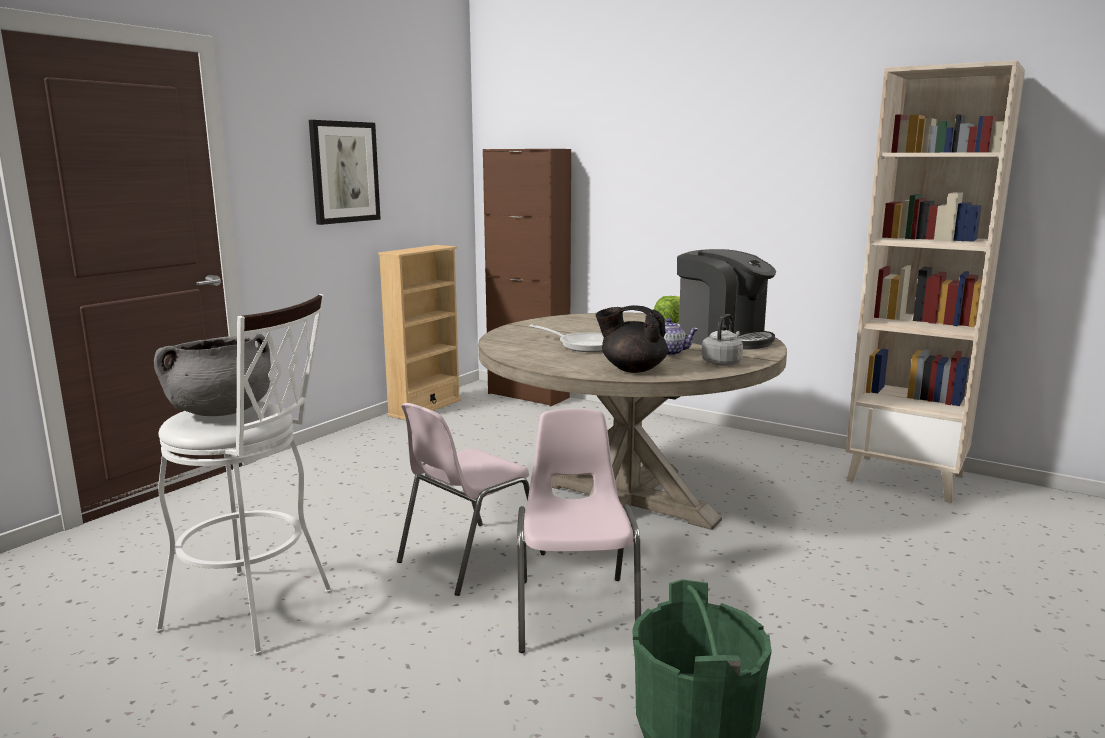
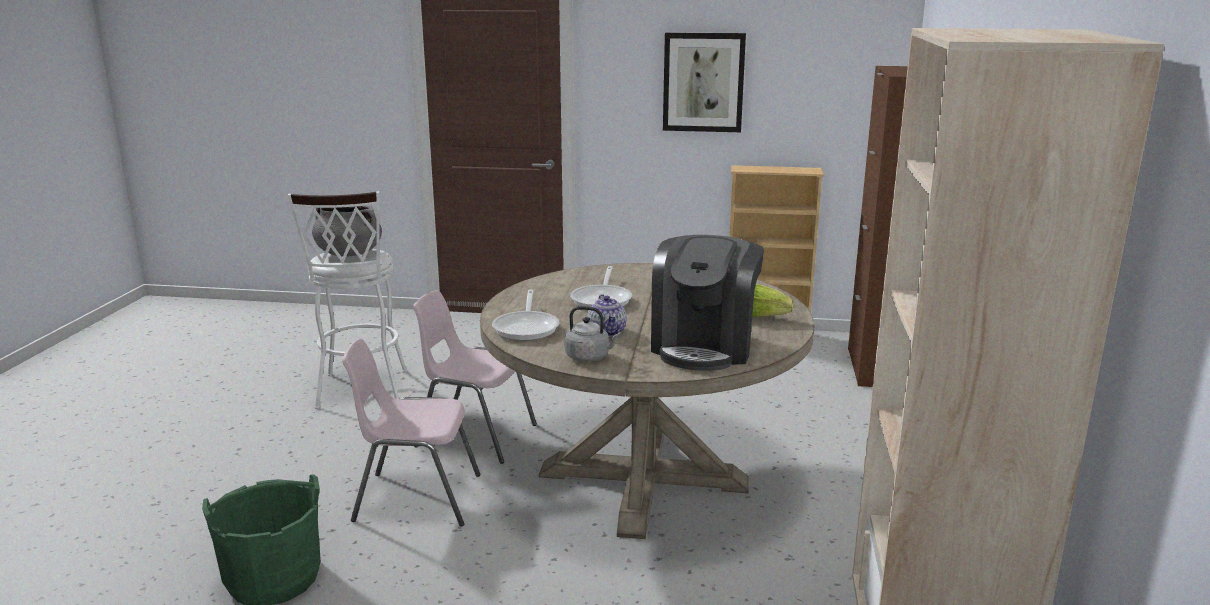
camera: 65 degrees right, 5 degrees up
(576, 612) = (416, 498): pink chair -> pink chair turned 150 degrees counterclockwise
(632, 369) = (527, 328): black teapot -> frying pan

